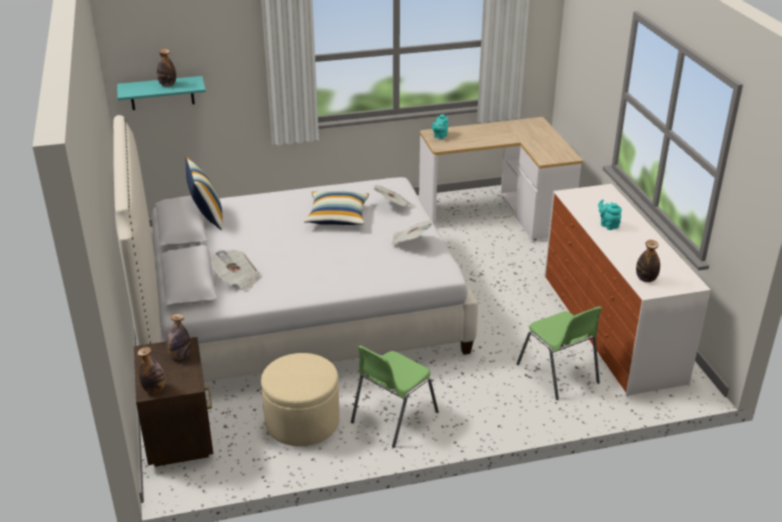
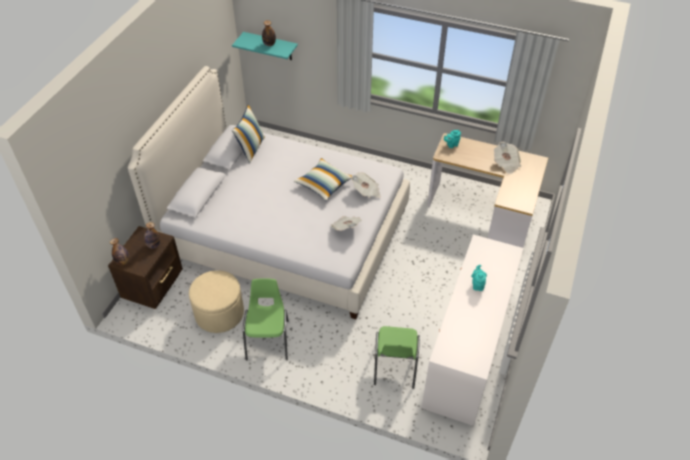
camera: 35 degrees right, 15 degrees up
(237, 280) = (222, 207): newspaper -> newspaper (506, 164)
(392, 417) = (268, 339): green chair -> green chair turned 105 degrees clockwise
(646, 279) = (450, 345): bottle -> none

